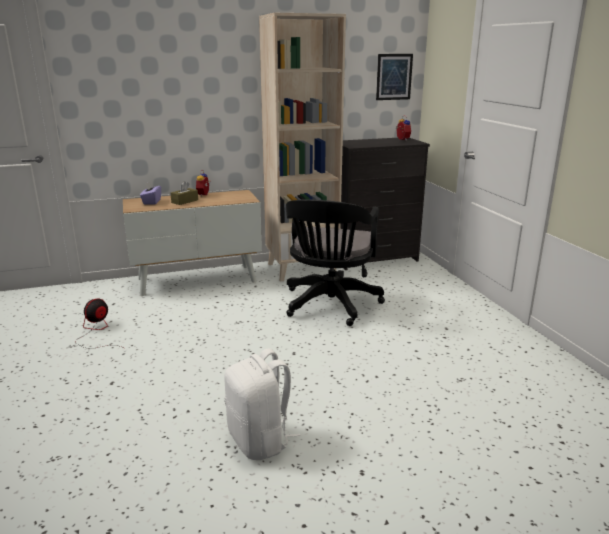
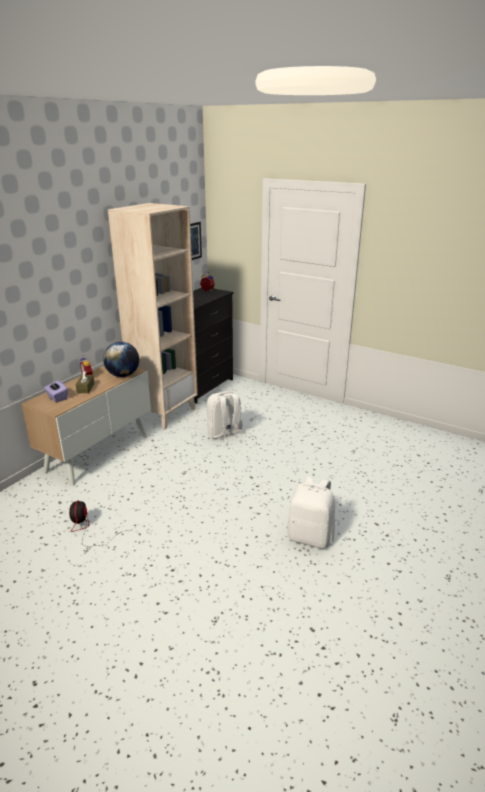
camera: 40 degrees left, 5 degrees up
(232, 200) = (123, 375): none -> globe
(330, 305) = (225, 434): black office chair -> white backpack

